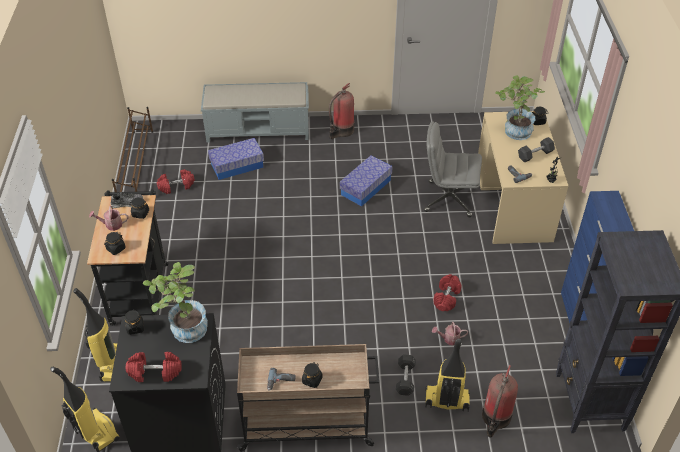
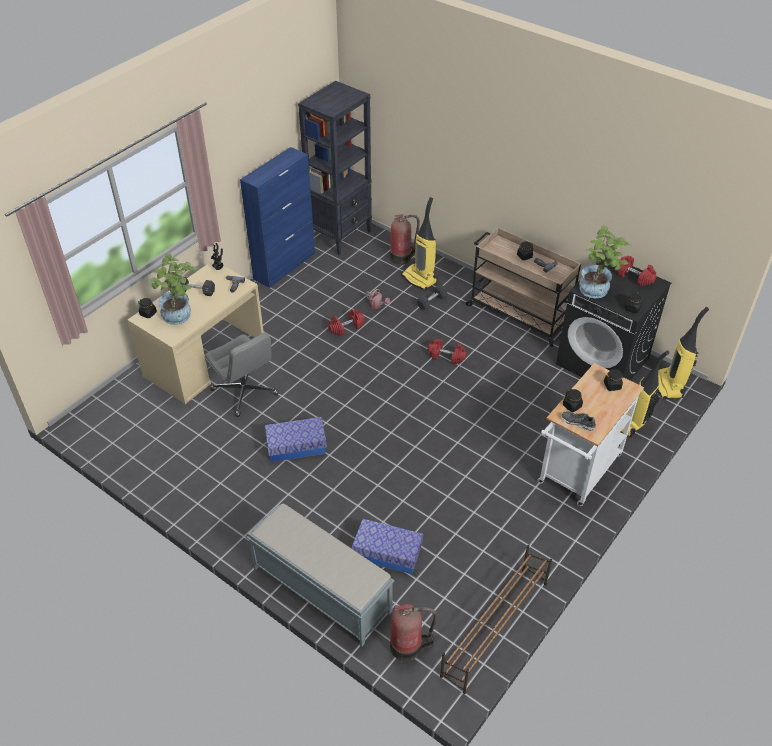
camera: 140 degrees left, 0 degrees up
(111, 225) = (604, 409): watering can -> none
(140, 289) = (577, 473): black cart -> white cart
(176, 186) = (470, 568): red dumbbell -> red dumbbell (446, 357)
(342, 131) = (242, 525): fire extinguisher -> fire extinguisher (408, 646)

